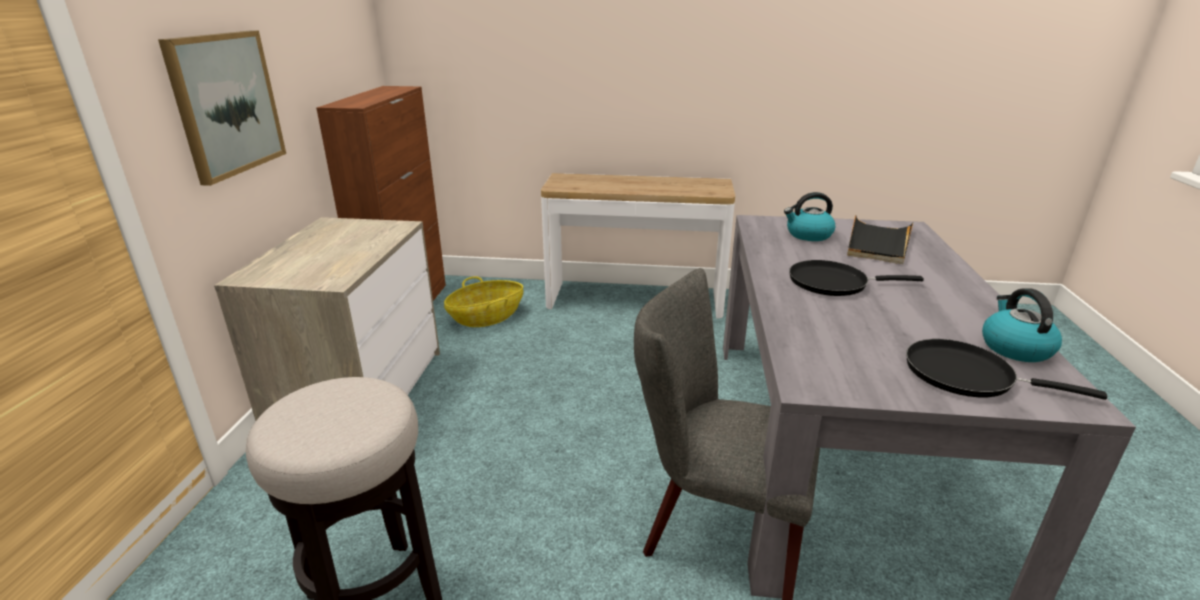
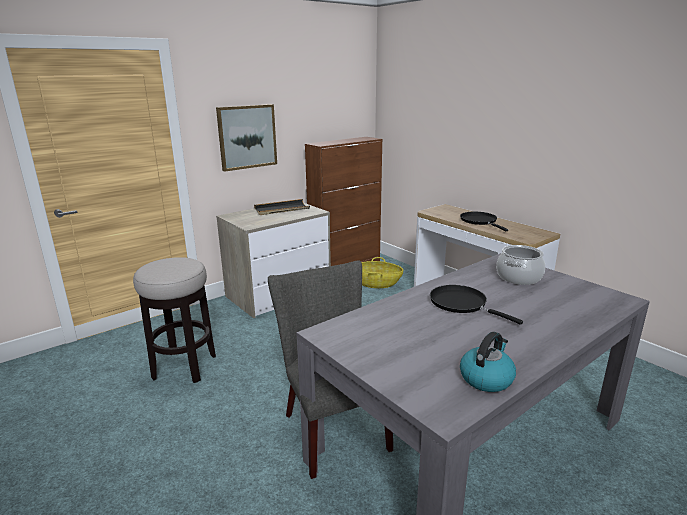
camera: 45 degrees right, 5 degrees down
(808, 235) = (519, 277): kettle -> cooking pot
(878, 243) = (560, 298): black tray -> black tray (281, 209)
(966, 375) = (413, 370): black frying pan -> black frying pan (480, 221)

